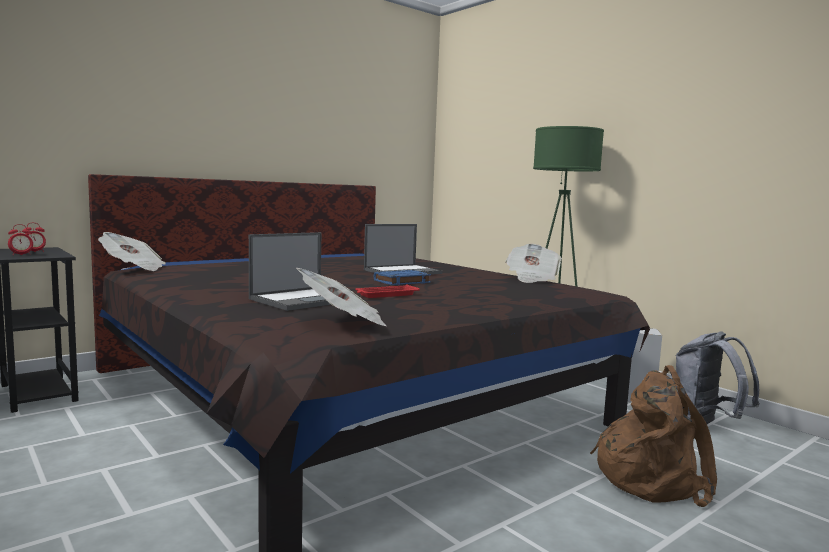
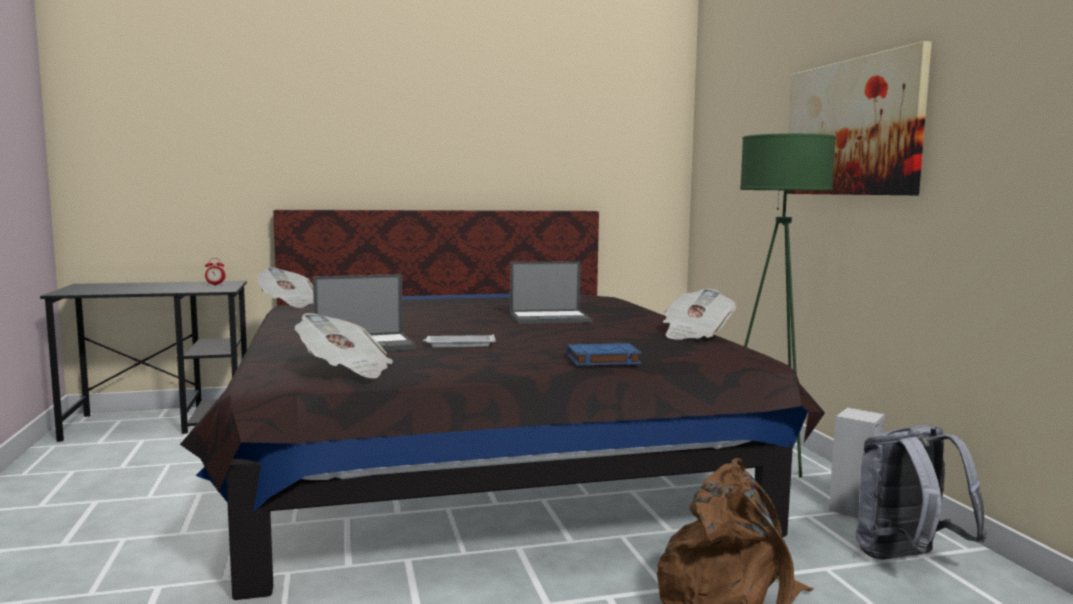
camera: 25 degrees right, 0 degrees up
(21, 255) = (197, 288): alarm clock -> none
(386, 295) = (459, 345): red tray -> white tray
(401, 281) = (516, 330): blue book -> blue book (602, 360)
(606, 126) = (851, 128): none -> picture

